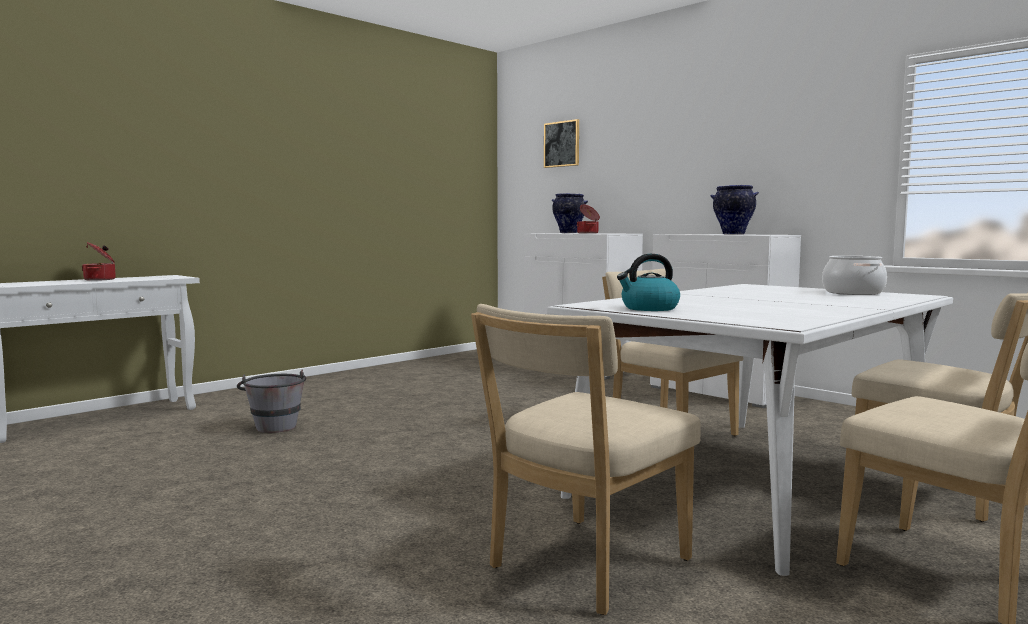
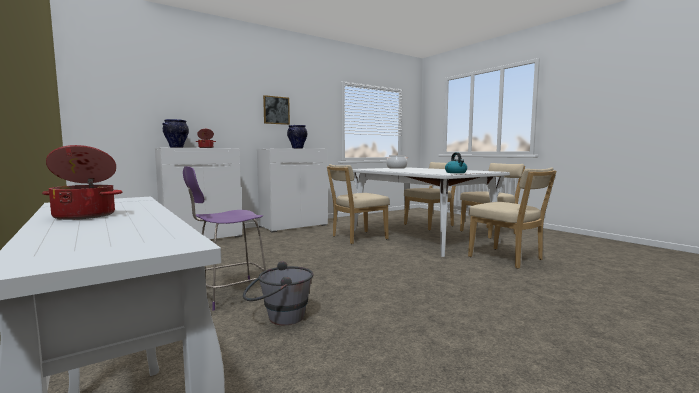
camera: 80 degrees left, 0 degrees up
(346, 404) = (230, 295): none -> purple stool
(562, 144) = (147, 81): picture -> picture (276, 110)

